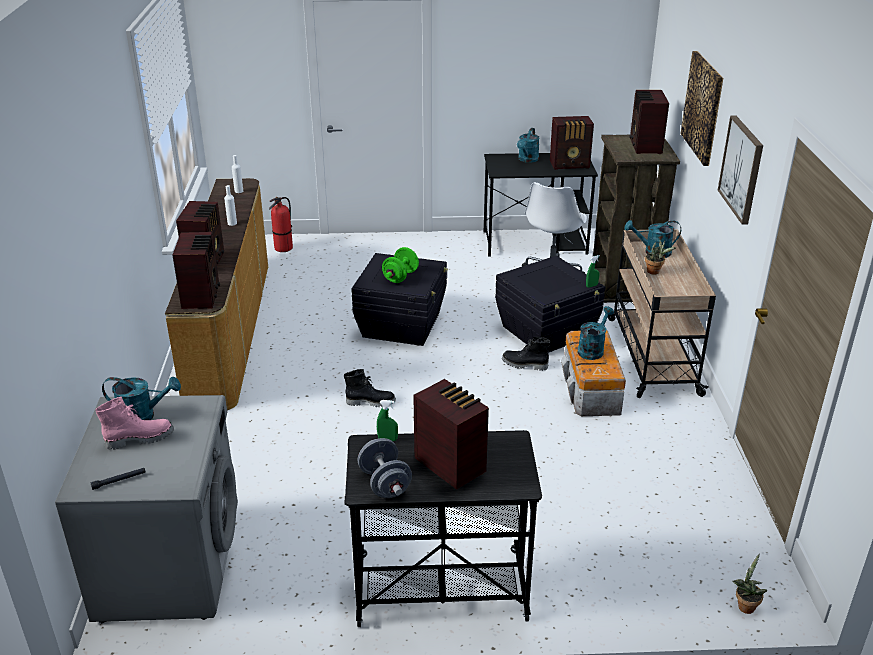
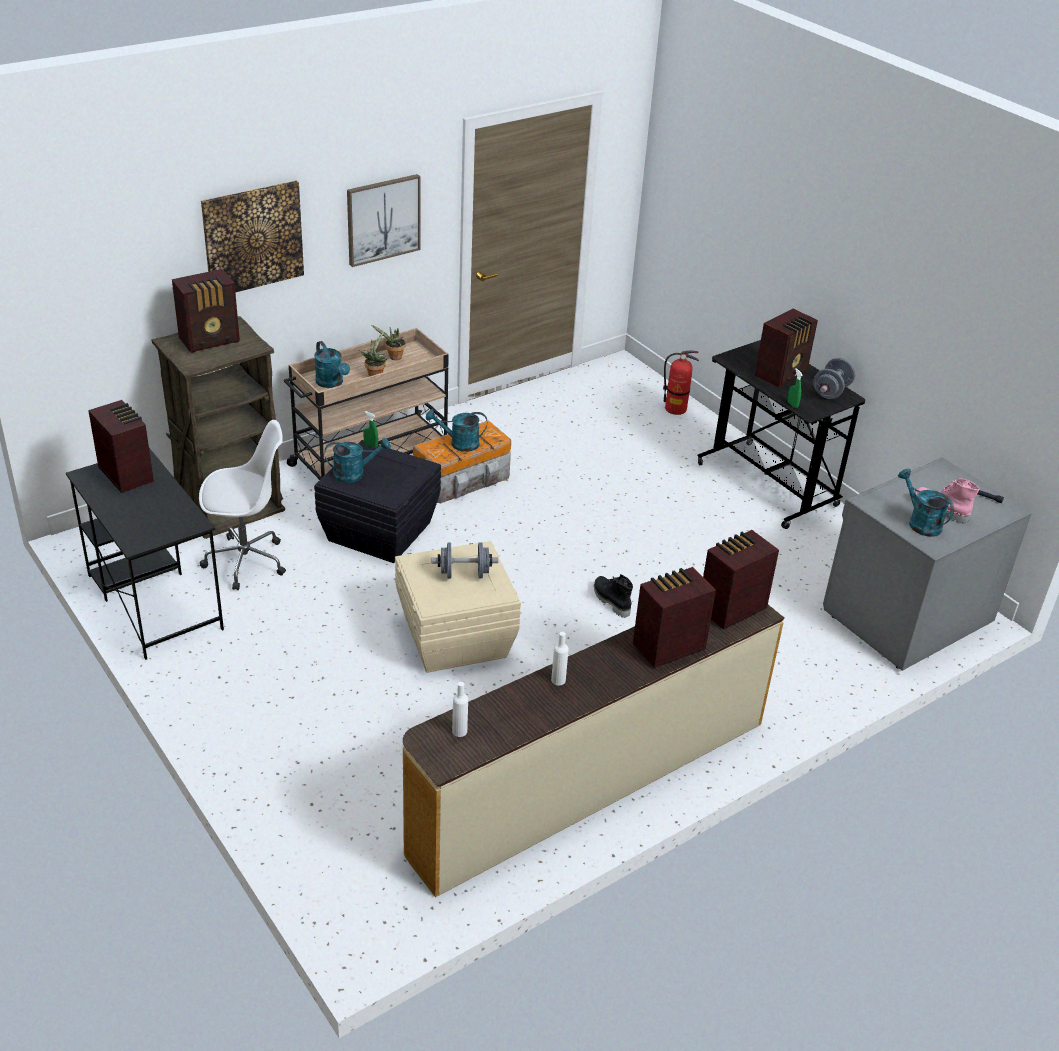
camera: 125 degrees left, 5 degrees up
(283, 248) = (340, 855): fire extinguisher -> fire extinguisher (675, 409)
(400, 277) = (464, 574): green dumbbell -> grey dumbbell
(402, 325) = (454, 637): black storage box -> beige storage box
(450, 464) = (782, 374): radio -> radio turned 150 degrees counterclockwise
(524, 365) = (457, 527): black boot -> none
(527, 160) = (130, 512): turquoise watering can -> turquoise watering can (354, 474)
(745, 605) = (642, 374): potted plant -> potted plant (393, 357)

